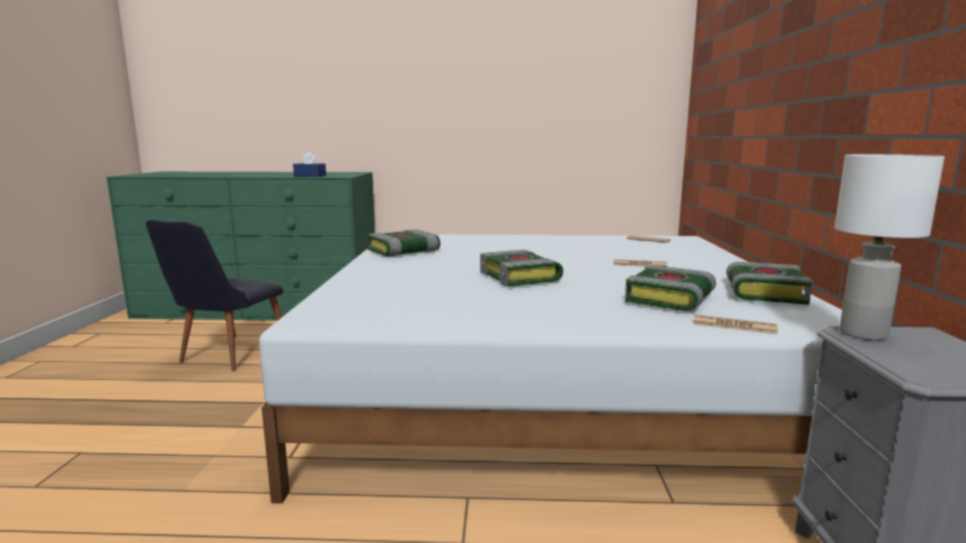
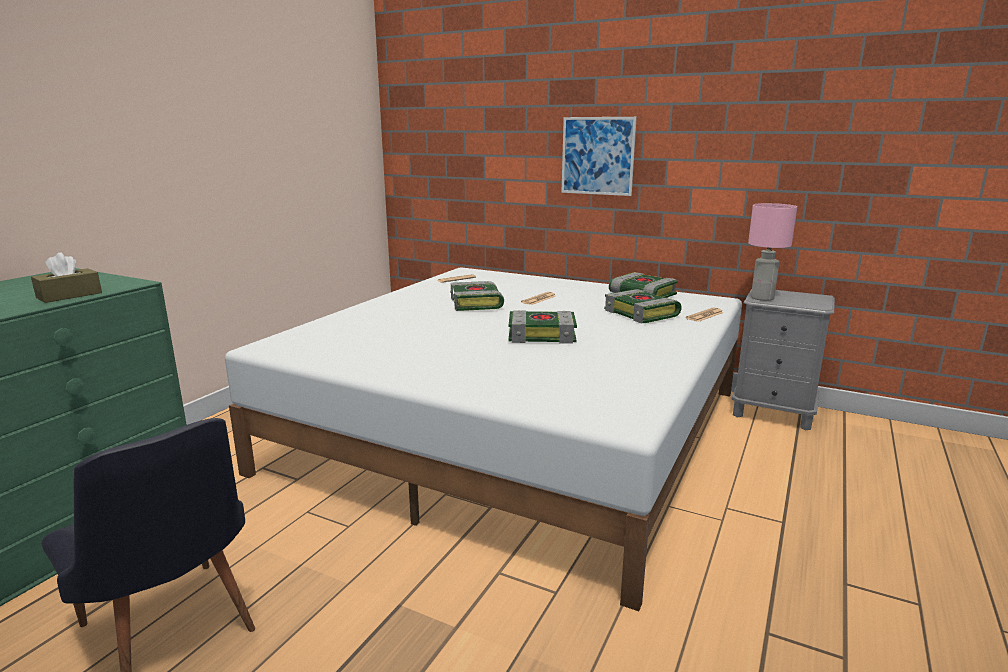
camera: 65 degrees left, 5 degrees up
(310, 176) = (69, 295): blue tissue box -> brown tissue box
(403, 252) = (367, 356): book -> book (477, 304)
(804, 97) = (597, 156): none -> picture
(864, 334) = (763, 298): white table lamp -> pink table lamp

